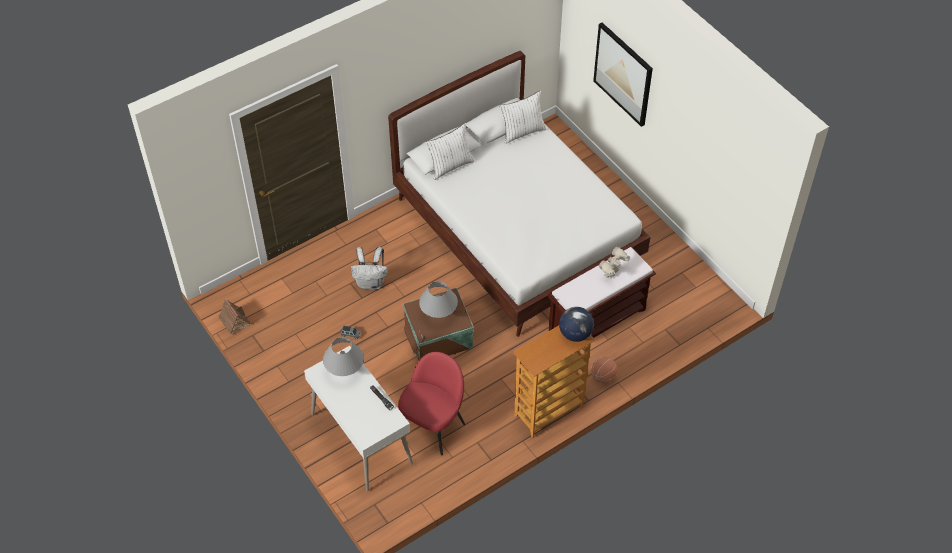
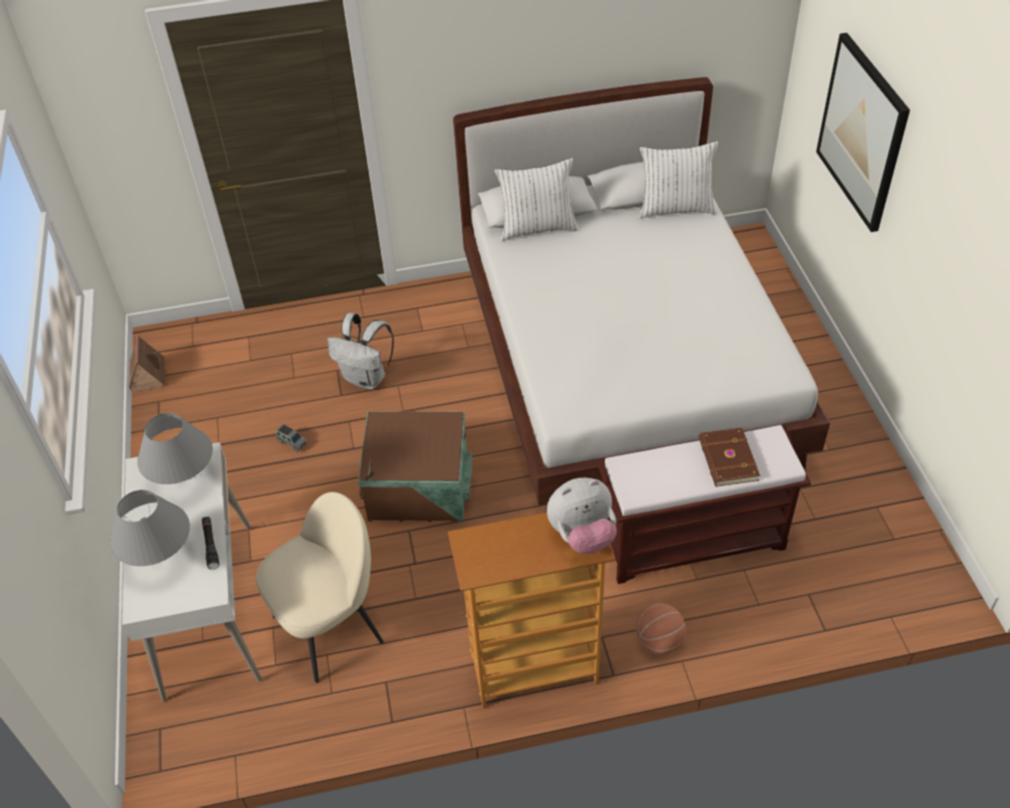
camera: 25 degrees right, 5 degrees down
(433, 426) = (331, 627): red chair -> beige chair
(438, 314) = (414, 444): grey table lamp -> grey table lamp (161, 557)
(575, 333) = (582, 535): globe -> plush toy
(612, 273) = (726, 460): toy robot -> brown book

